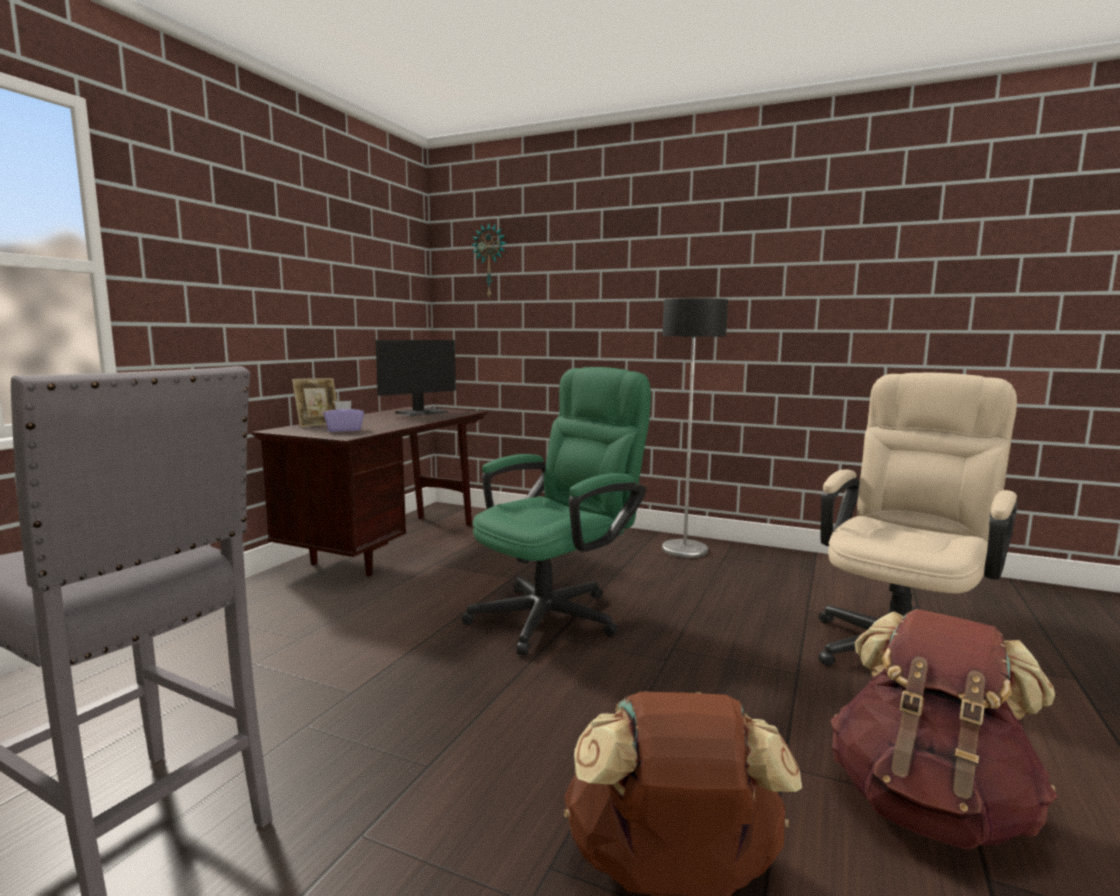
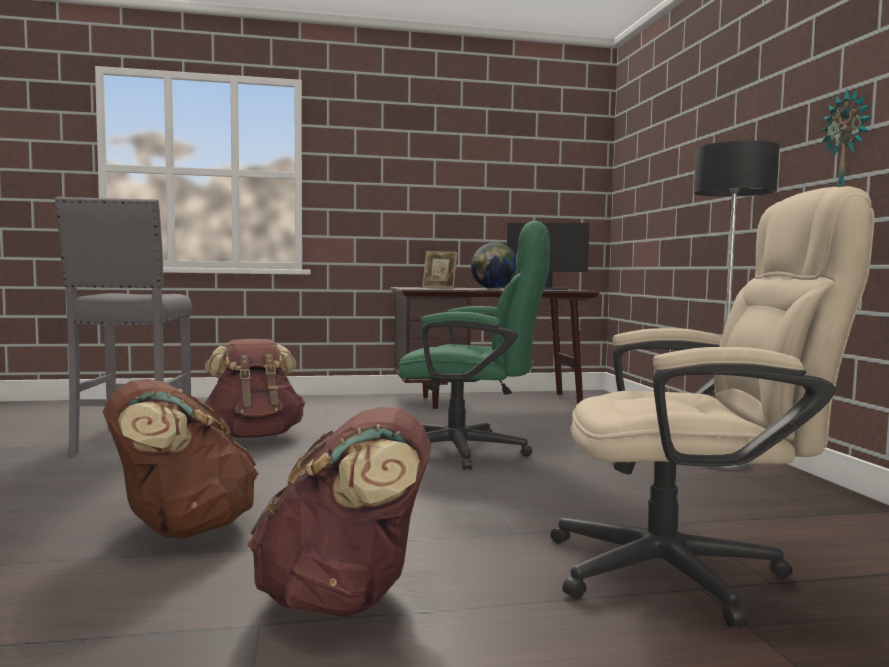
camera: 55 degrees right, 5 degrees down
(304, 712) = (254, 436): none -> brown backpack
(344, 430) = (433, 288): purple tissue box -> none
(406, 422) = (493, 289): none -> globe
(490, 261) = (644, 143): wall clock -> wall clock (847, 151)

